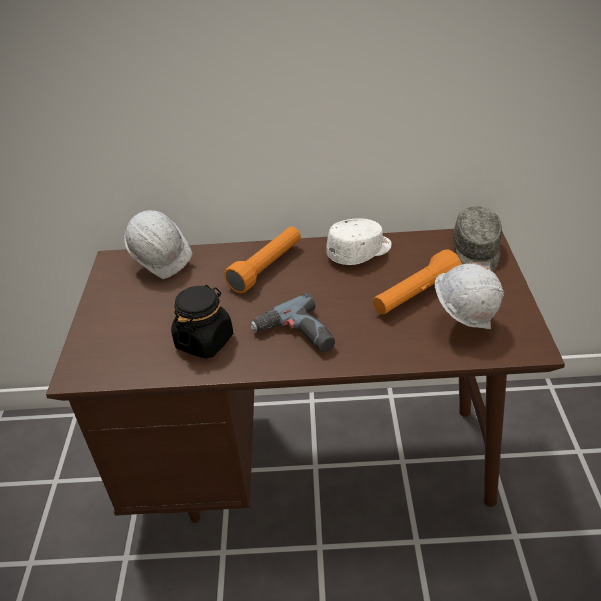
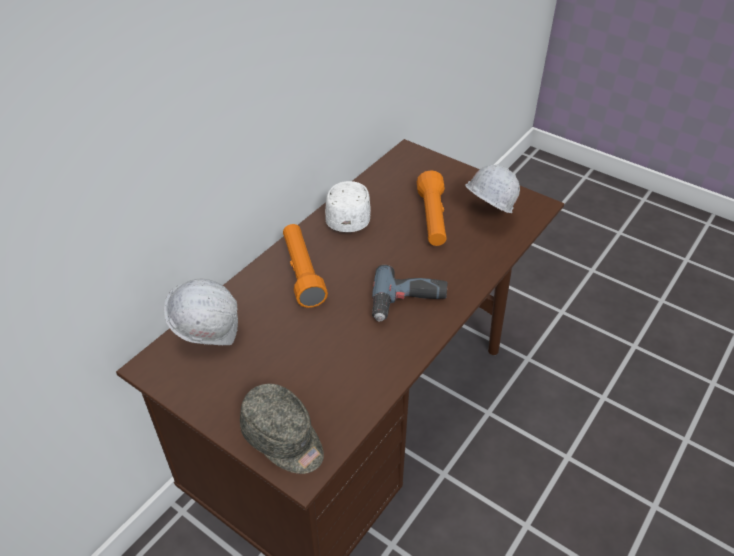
camera: 55 degrees left, 5 degrees up
(204, 341) = (354, 359): black jar -> none
(476, 252) = (420, 166): grey cap -> grey cap (284, 439)

